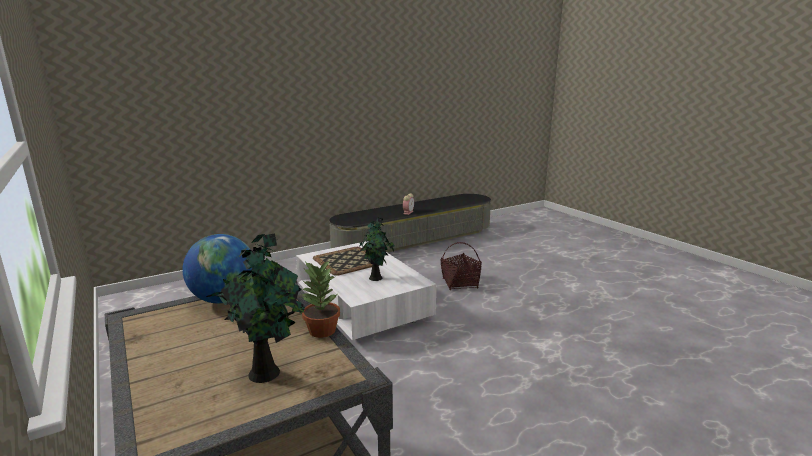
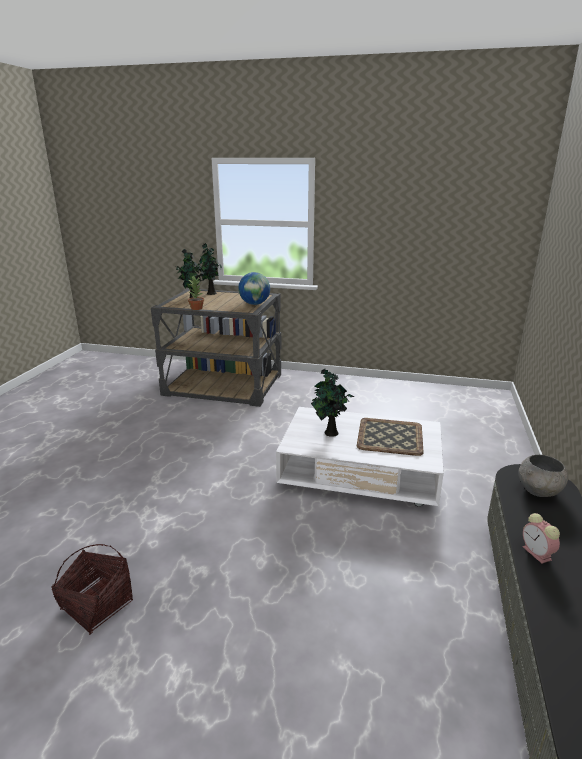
camera: 135 degrees right, 5 degrees up
(164, 394) = (210, 293): none -> potted plant
(357, 218) = (539, 491): none -> grey bowl
(460, 283) = (326, 563): basket -> basket (96, 605)

